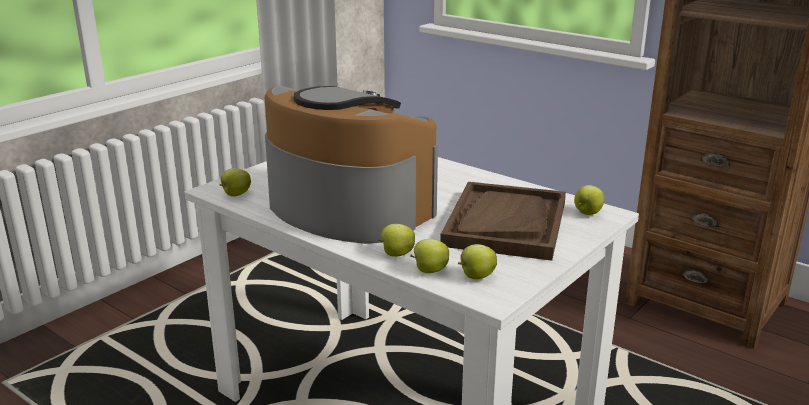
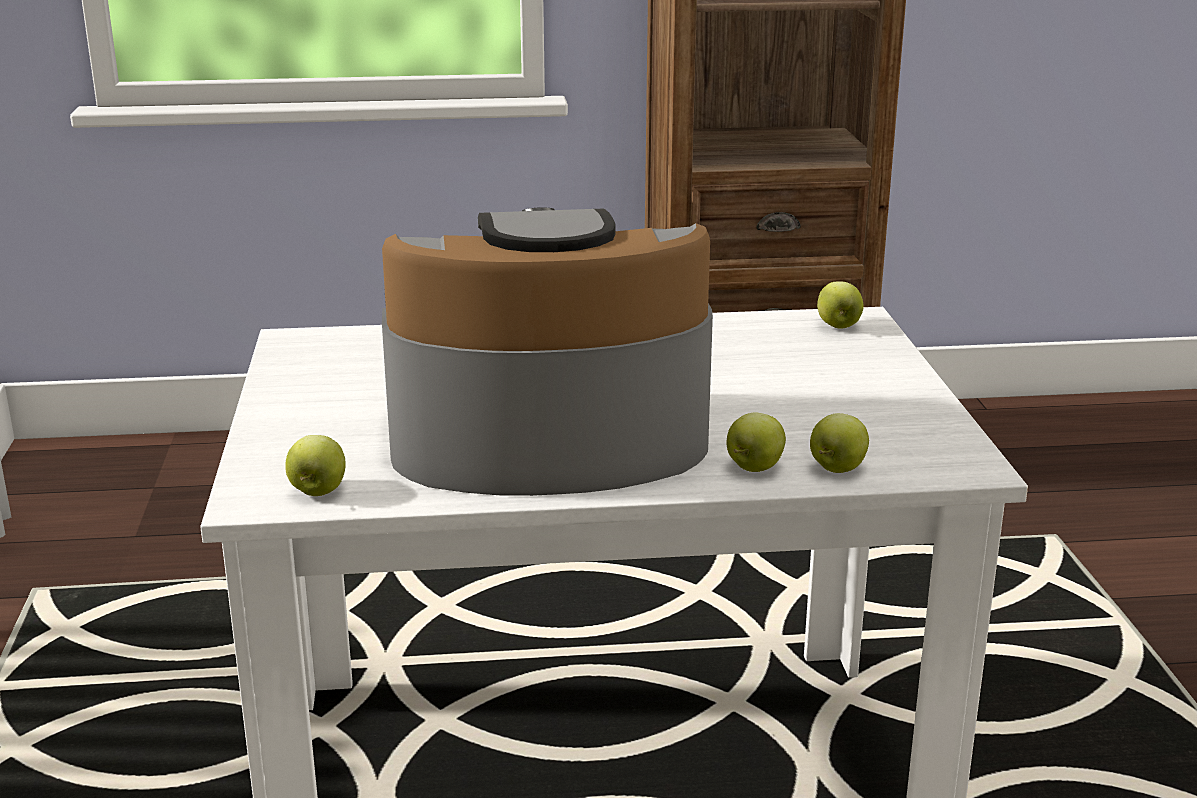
camera: 45 degrees left, 0 degrees up
(476, 276) = (899, 450): apple -> none
(505, 223) = (783, 374): brown tray -> none

